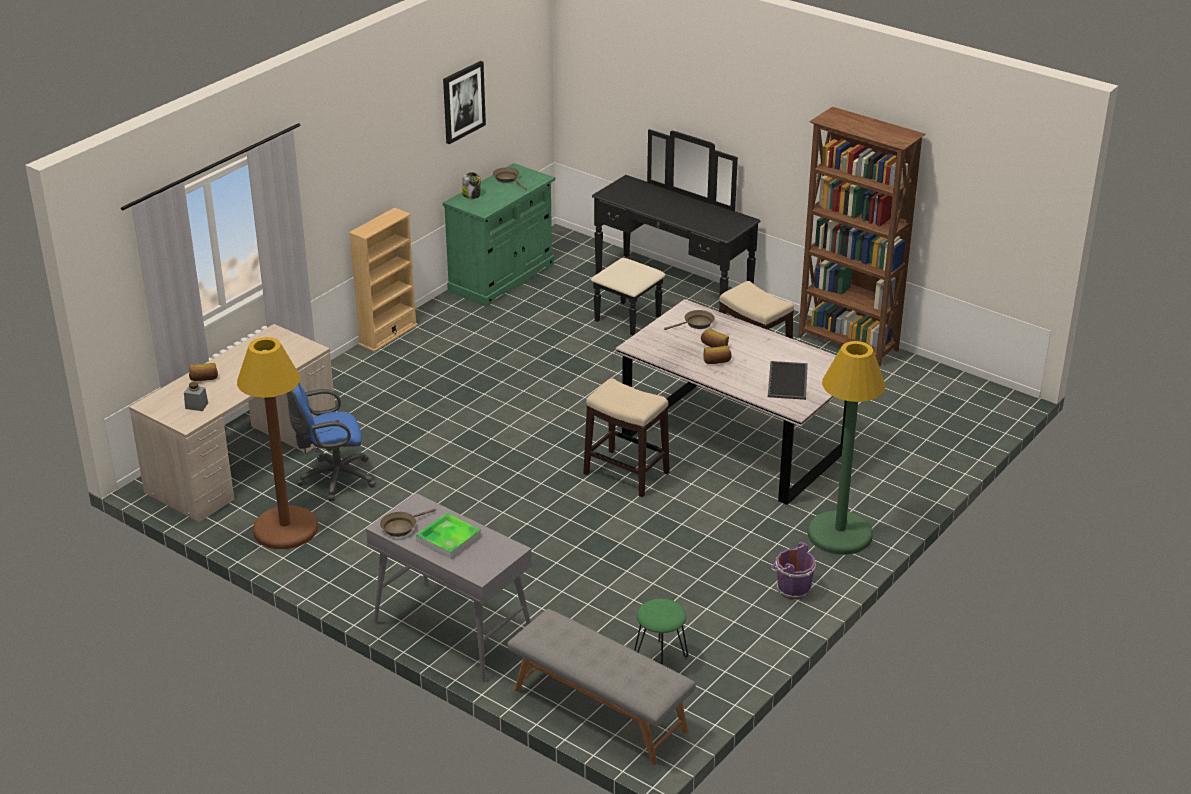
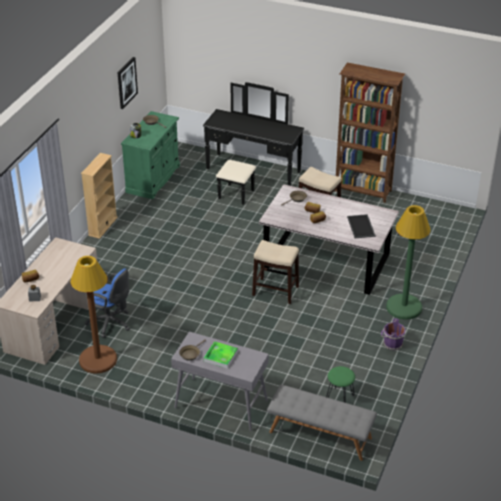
camera: 15 degrees left, 5 degrees up
(333, 479) = (111, 323): blue office chair -> blue office chair turned 120 degrees counterclockwise

